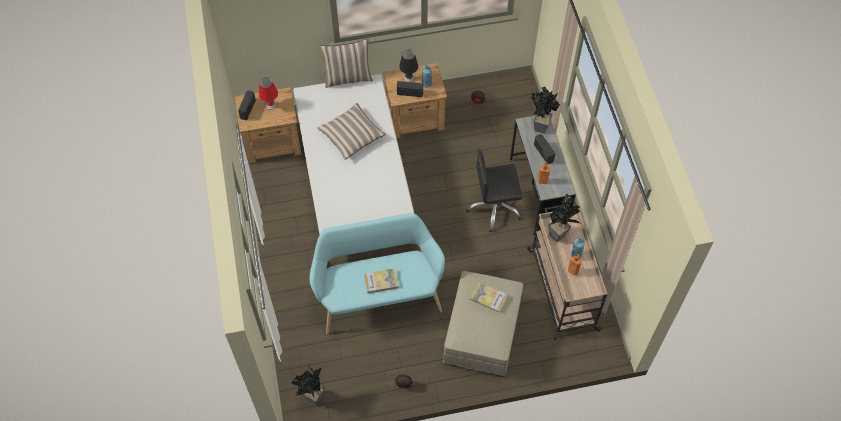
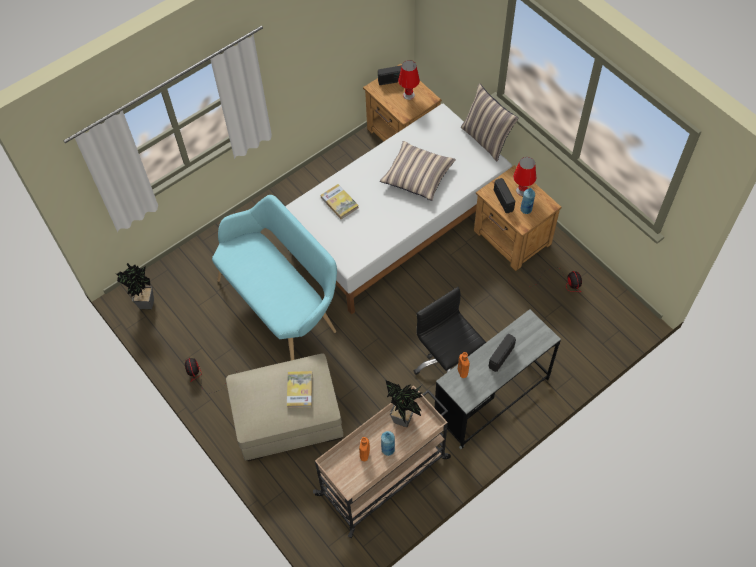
camera: 65 degrees right, 0 degrees up
(381, 281) = (264, 282): book -> book (339, 202)
(409, 78) = (522, 190): black table lamp -> red table lamp
(539, 126) = (535, 337): potted plant -> none

